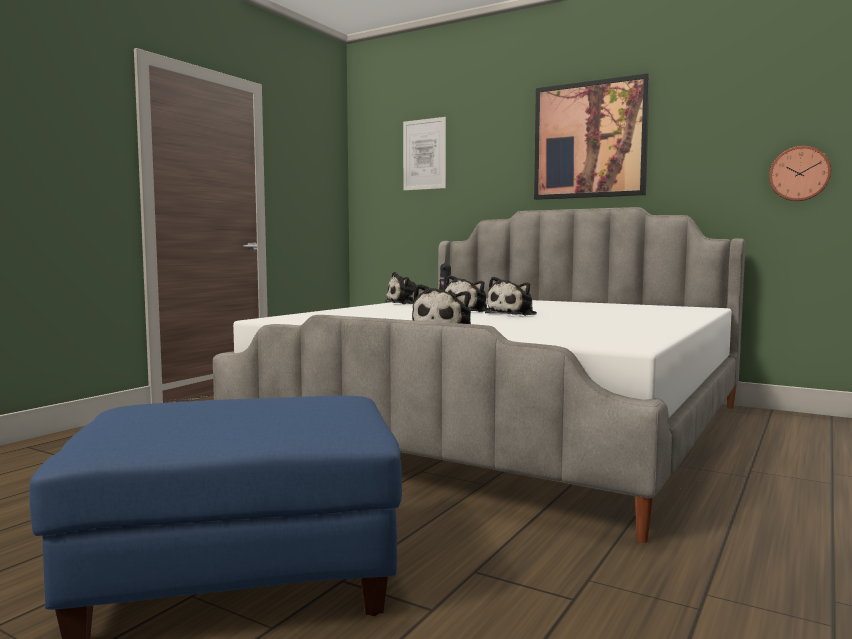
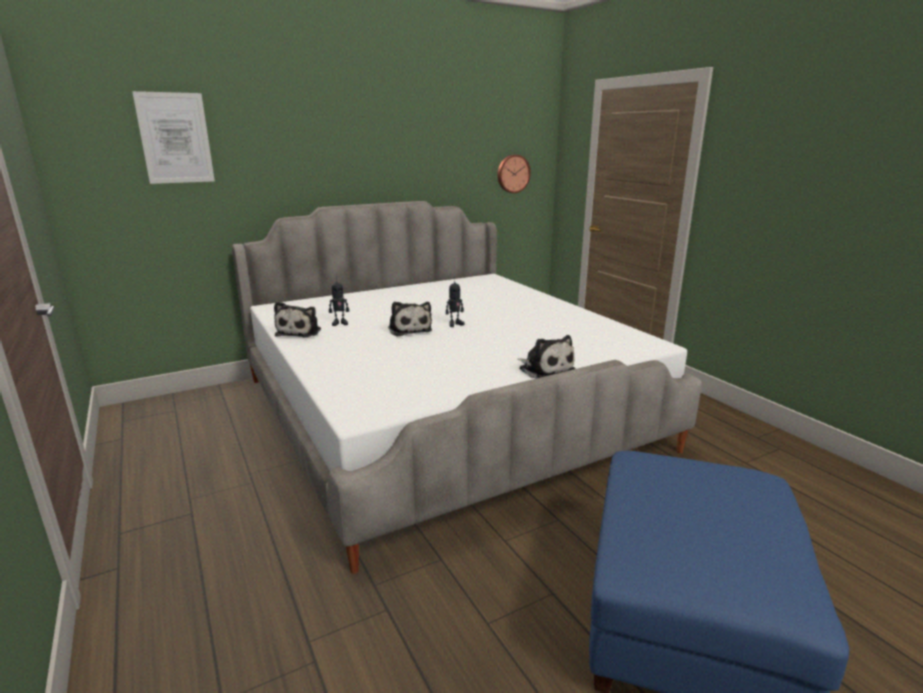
camera: 60 degrees left, 15 degrees up
(513, 314) = (455, 324): plush toy -> toy robot
(590, 140) = (372, 137): picture -> none

